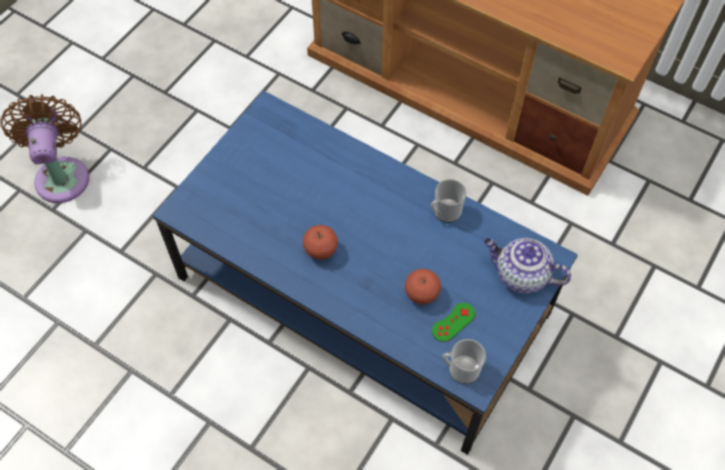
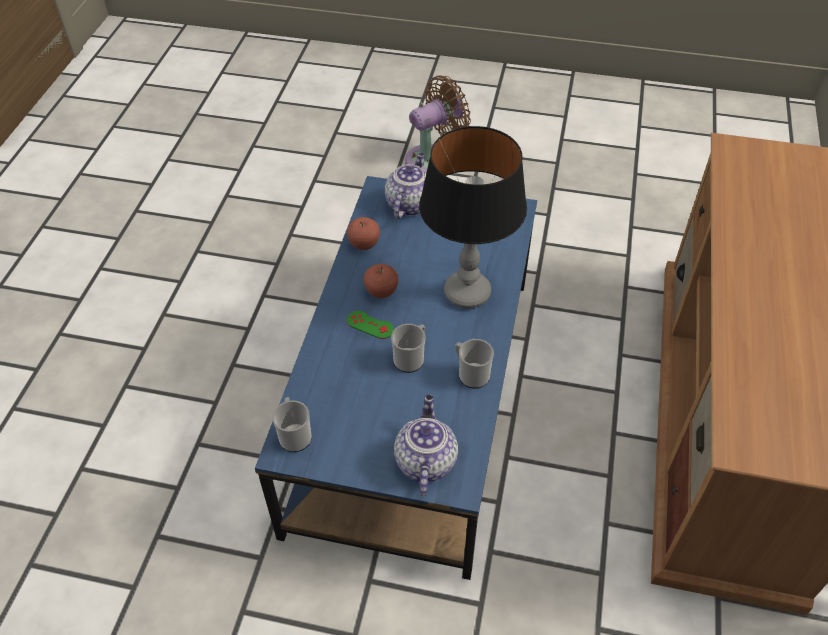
camera: 70 degrees right, 10 degrees down
(215, 191) = (409, 204): none -> teapot
(352, 184) = (466, 293): none -> table lamp
(410, 252) = (411, 358): none -> mug
(421, 294) = (366, 381): apple -> apple (364, 244)
(453, 322) = (345, 415): green game controller -> green game controller (370, 325)

